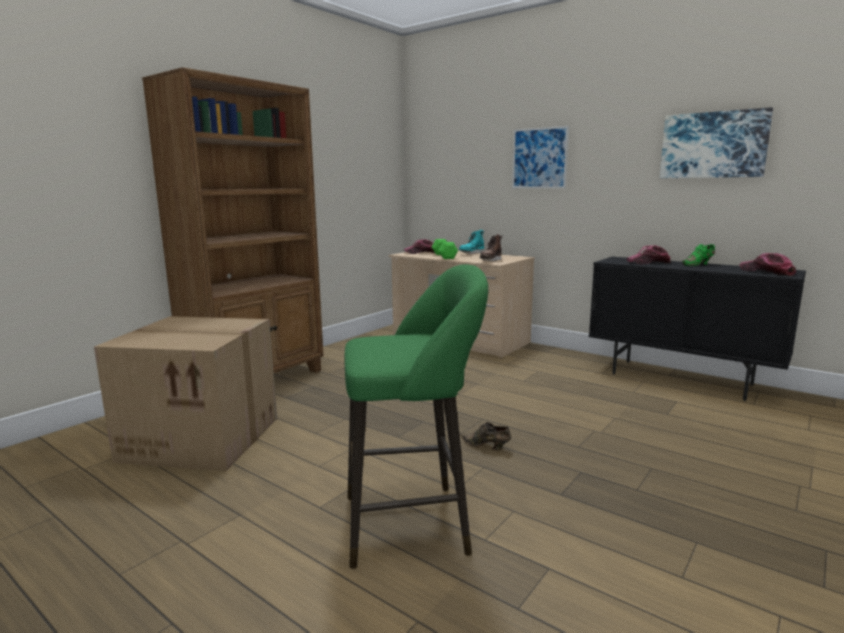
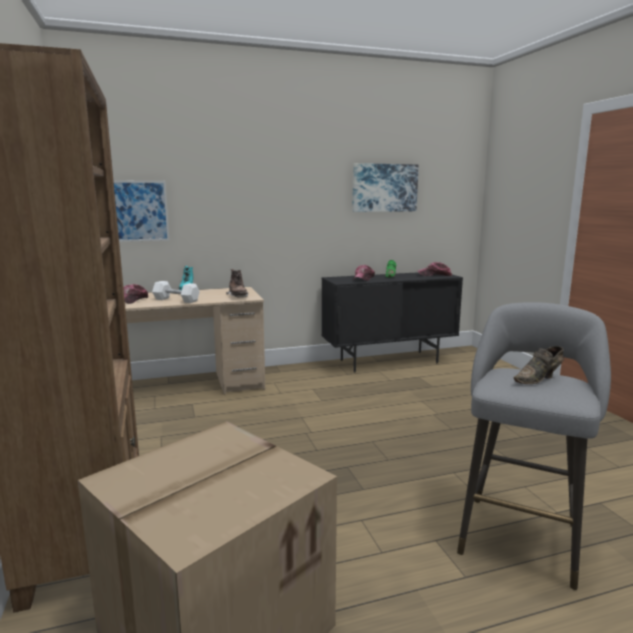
camera: 55 degrees left, 0 degrees up
(414, 523) = (520, 534): green stool -> grey stool
(444, 256) = (176, 300): green dumbbell -> white dumbbell
(486, 446) = (421, 458): brown shoe -> brown shoe (539, 379)
(539, 158) = (247, 192): picture -> picture (136, 211)

